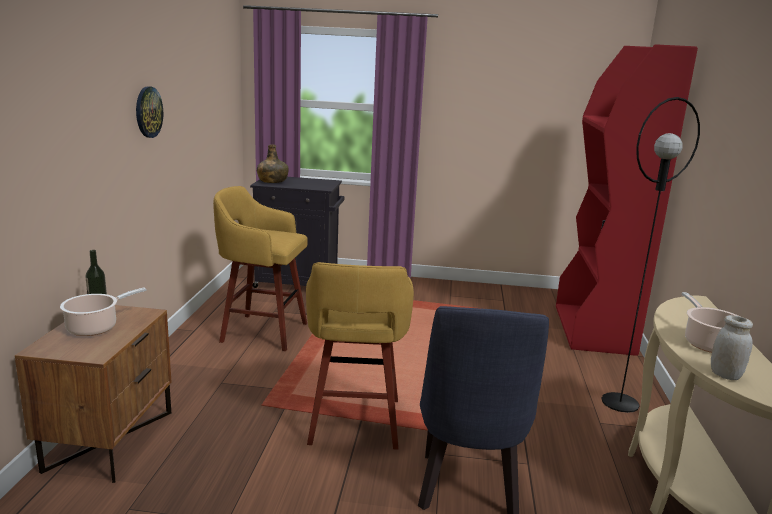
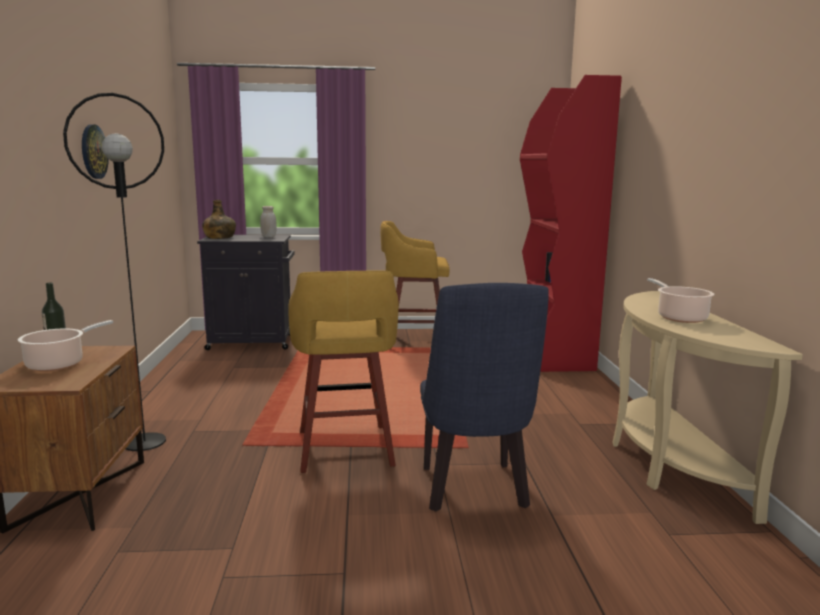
camera: 10 degrees left, 5 degrees down
(261, 332) = (225, 385): yellow stool -> yellow stool (414, 342)
(620, 402) = (592, 407): black floor lamp -> black floor lamp (144, 442)
(725, 375) = (705, 334): white jar -> white jar (268, 237)

